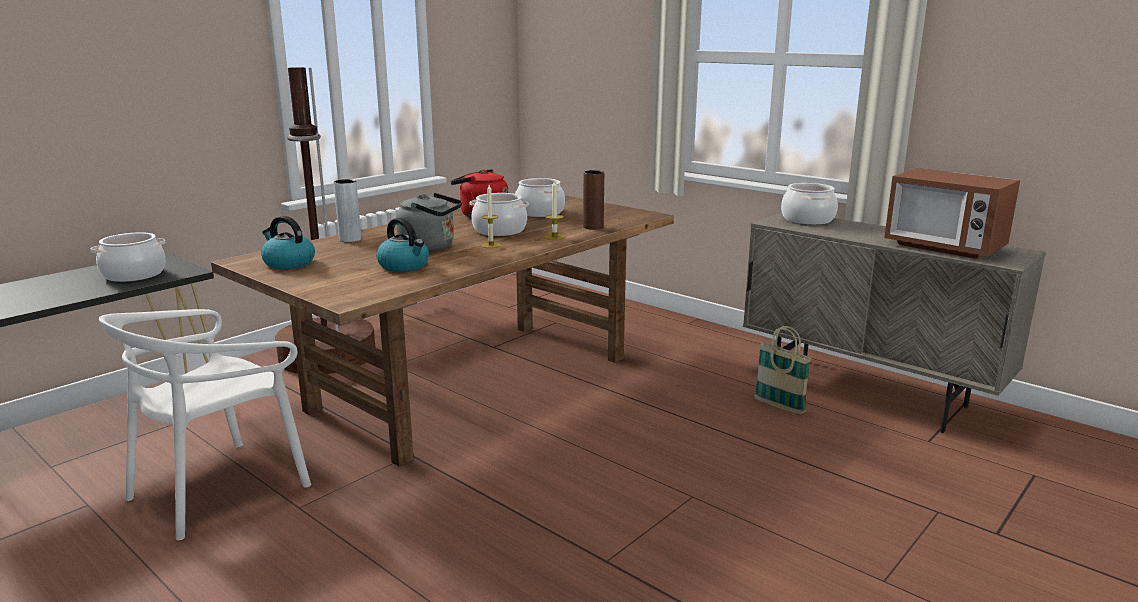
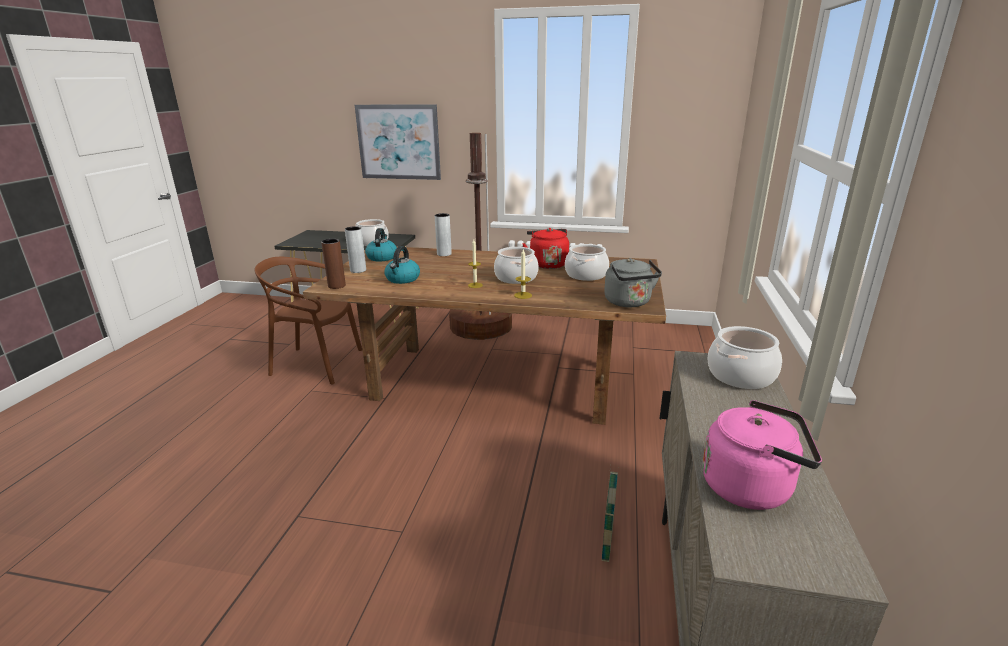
camera: 60 degrees right, 5 degrees up
(114, 95) = (398, 142): none -> picture
(219, 489) = (317, 364): white chair -> brown chair
(317, 279) = (358, 270): none -> grey vase
(431, 247) = (450, 274): grey kettle -> grey kettle (629, 303)
(593, 227) = (571, 299): brown vase -> brown vase (336, 286)
(944, 247) = (751, 487): microwave -> pink kettle

